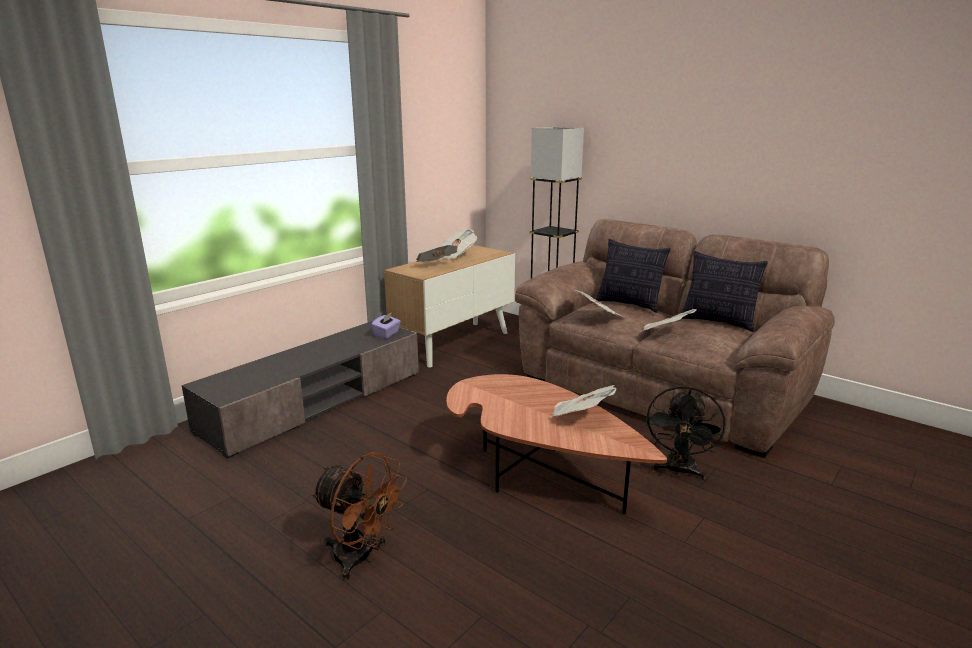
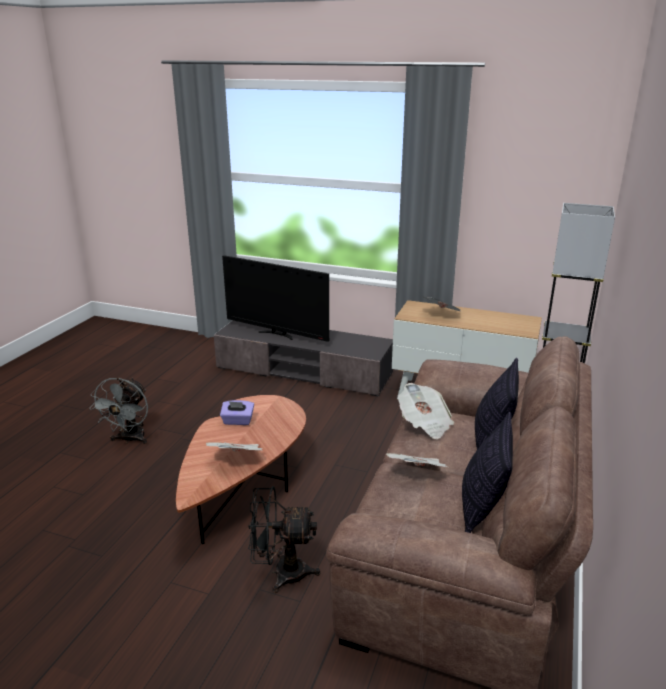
camera: 70 degrees right, 5 degrees up
(283, 368) = (277, 334): none -> television
(361, 558) = (130, 440): brown fan -> grey fan
(386, 334) = (365, 351): purple tissue box -> purple tissue box (237, 421)
(455, 256) = (486, 316): newspaper -> none

